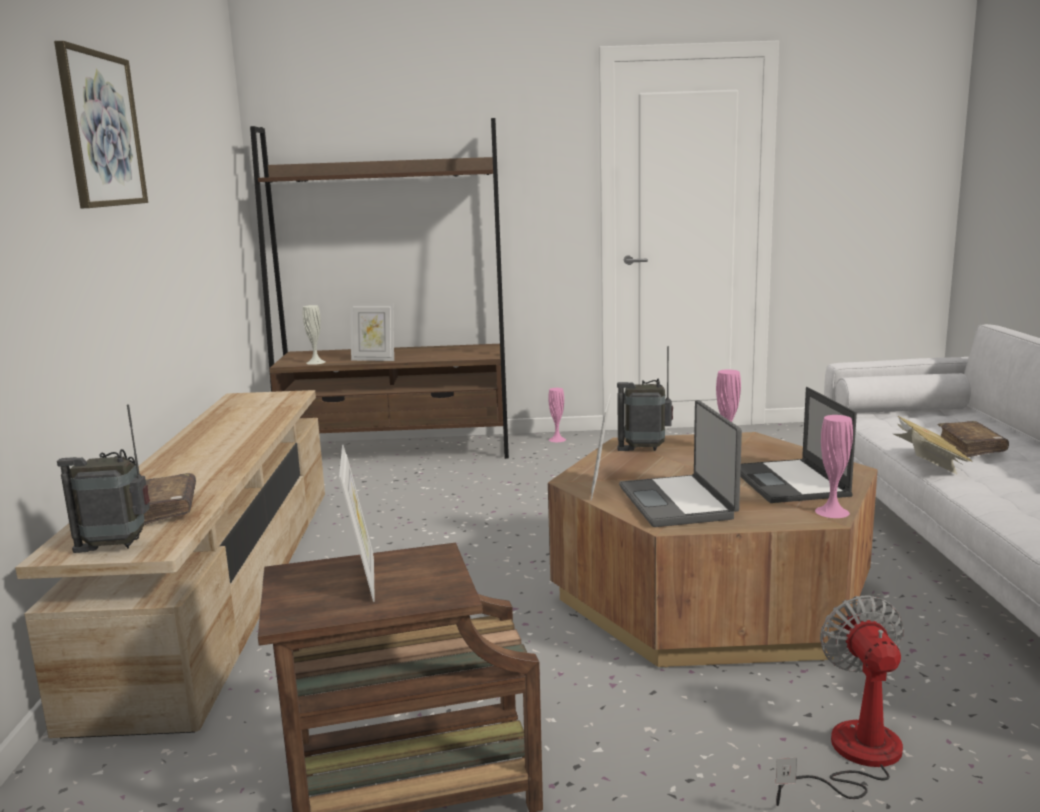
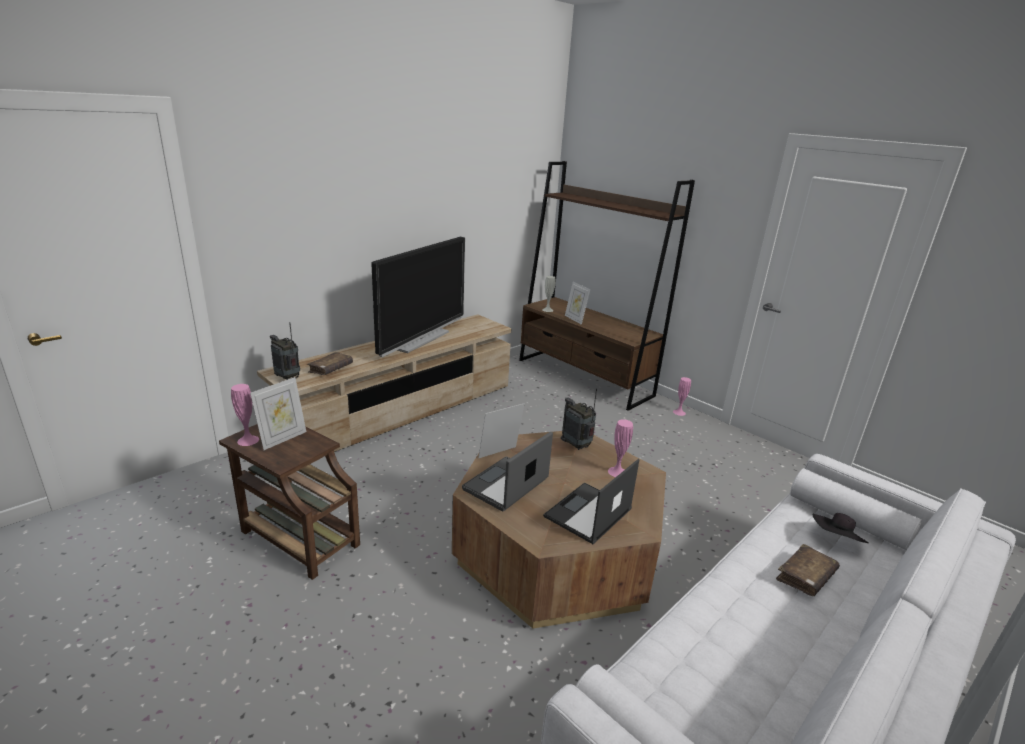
camera: 45 degrees right, 10 degrees up
(101, 130) = (384, 177): picture -> none
(218, 437) = (420, 339): none -> television
(832, 512) = (556, 544): pink vase -> pink vase (248, 440)
(852, 757) = (438, 671): fan -> none
(927, 462) = (737, 563): book -> none
(928, 422) = (835, 540): none -> black hat

